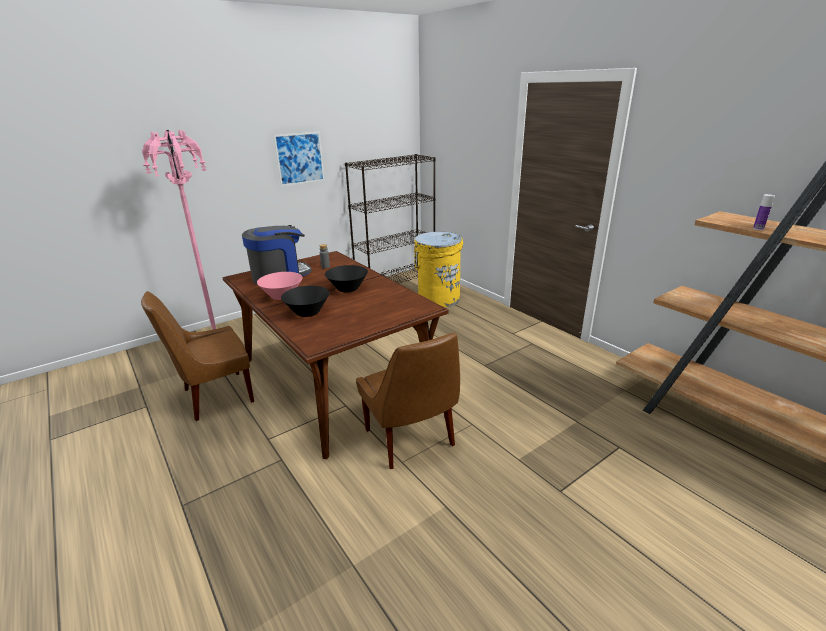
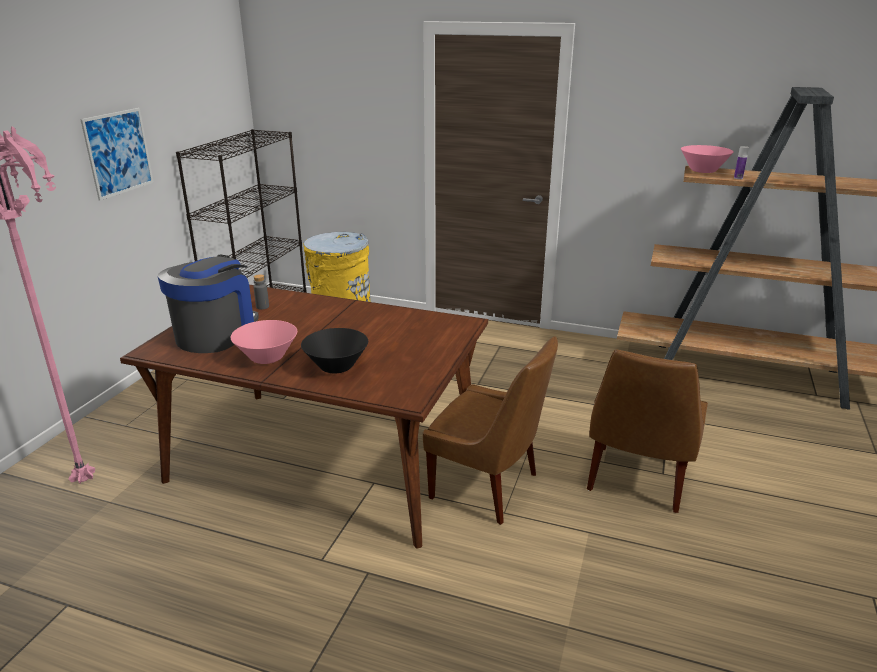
camera: 35 degrees left, 0 degrees up
(215, 396) = (173, 545): brown chair -> brown chair (636, 481)
(347, 289) = (340, 326): black bowl -> none
(729, 217) = (703, 171): none -> pink bowl

